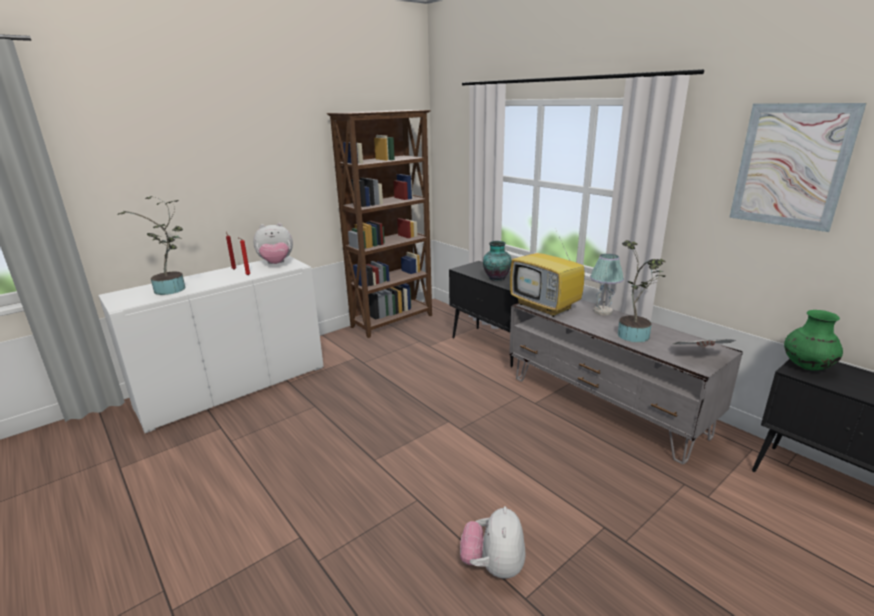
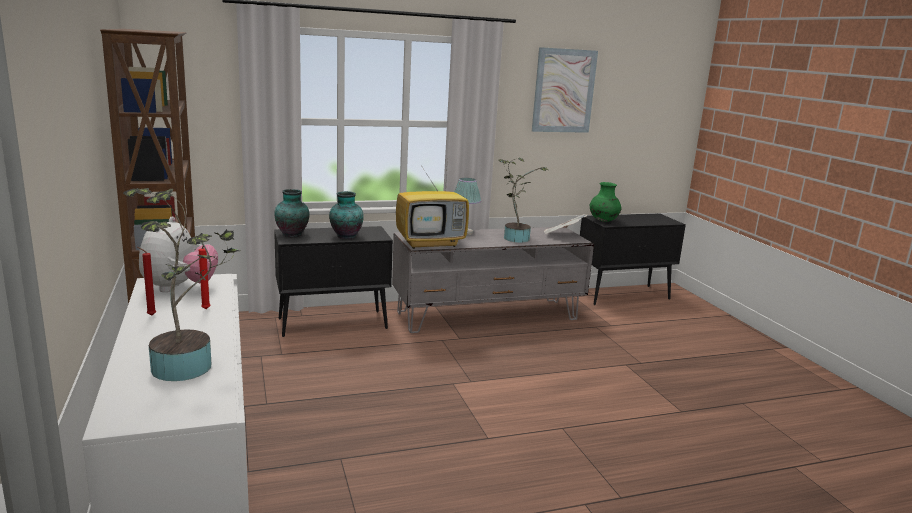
camera: 70 degrees left, 5 degrees down
(475, 266) = (292, 234): none -> vase
(493, 566) = (650, 414): plush toy -> none

